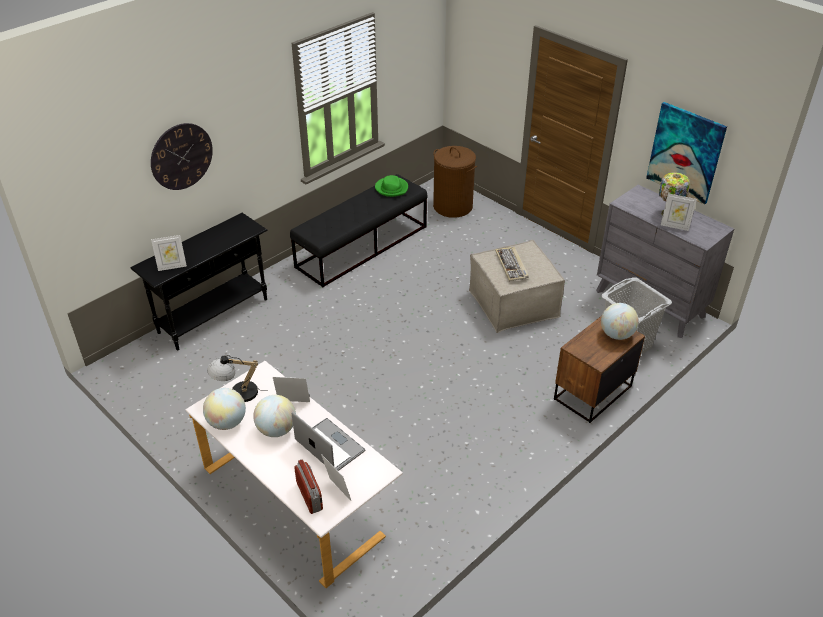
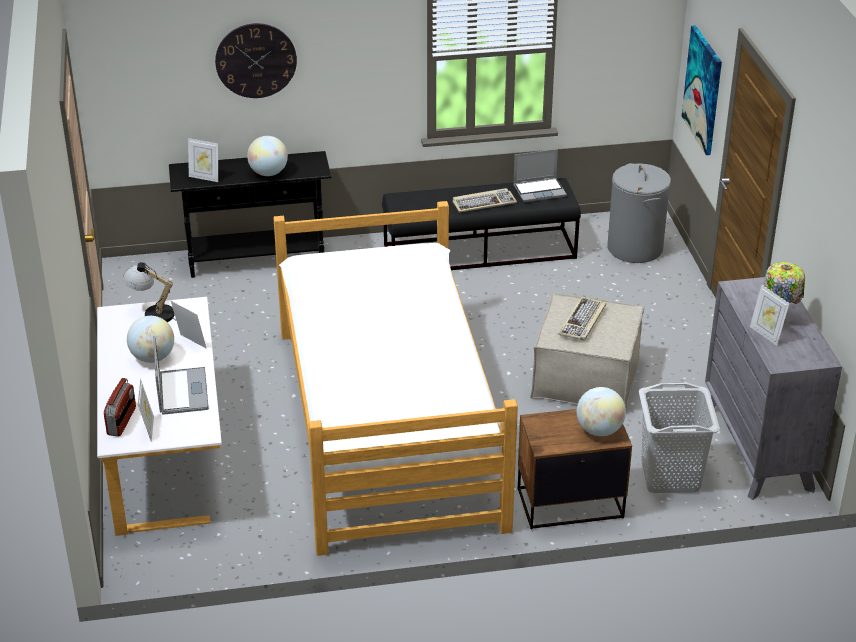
camera: 35 degrees right, 5 degrees down
(227, 422) = (118, 333): globe -> globe (268, 173)
(365, 210) = (484, 202): none -> keyboard
(391, 188) = (540, 190): green hat -> laptop
(429, 397) = (386, 426): none -> bed
(453, 206) = (635, 248): brown laundry basket -> grey laundry basket
(685, 153) = (821, 243): picture -> picture (703, 90)

